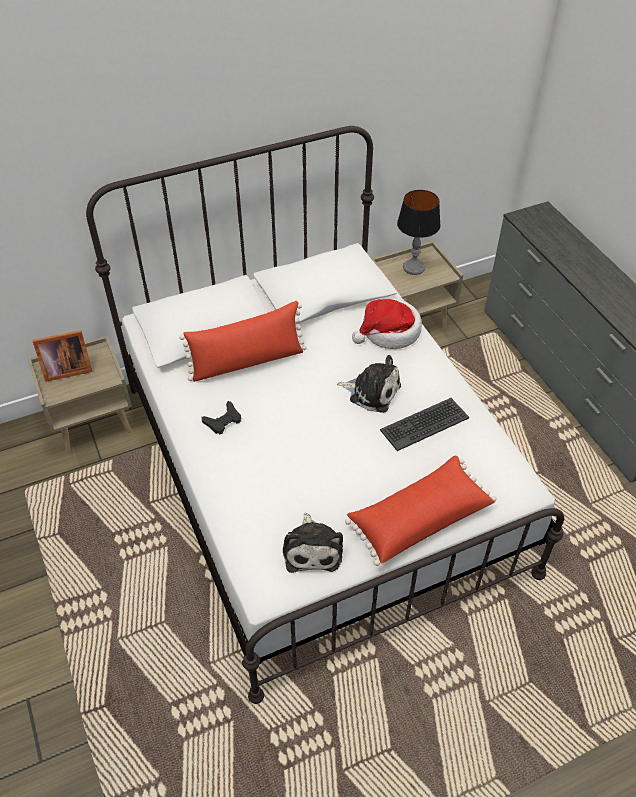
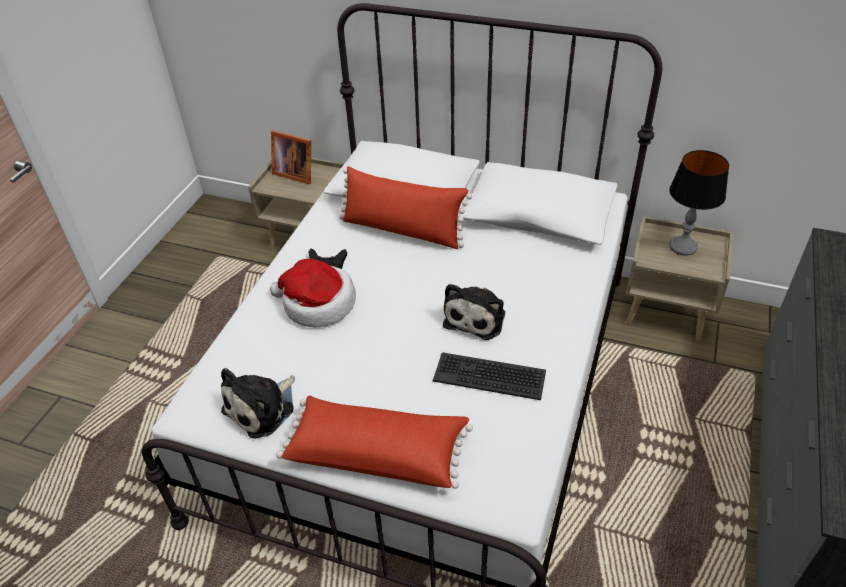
camera: 45 degrees right, 5 degrees down
(372, 391) = (476, 317): plush toy -> plush toy turned 45 degrees clockwise
(389, 332) = (559, 277): hat -> hat (317, 304)

